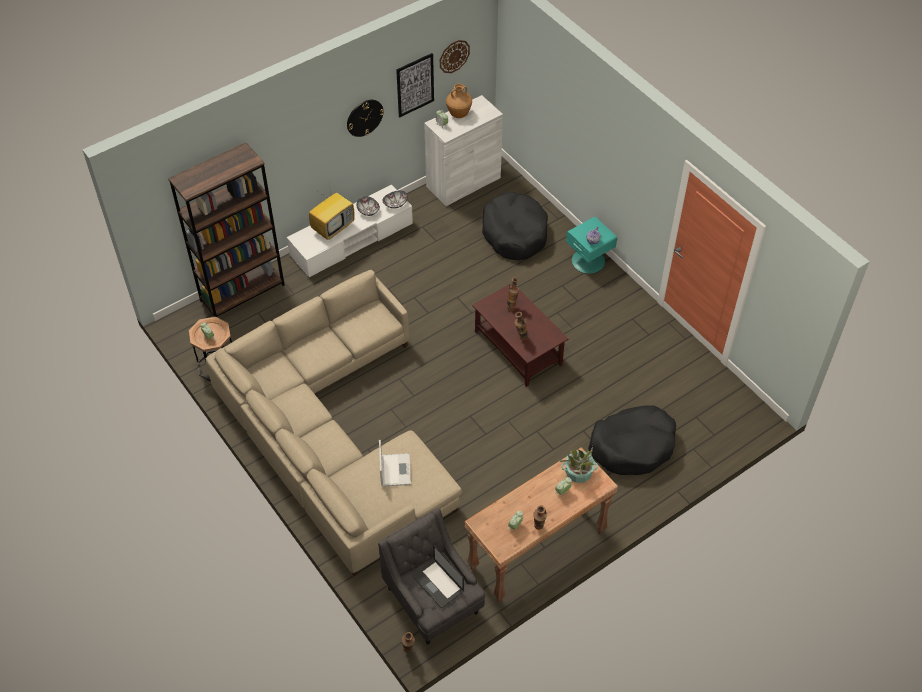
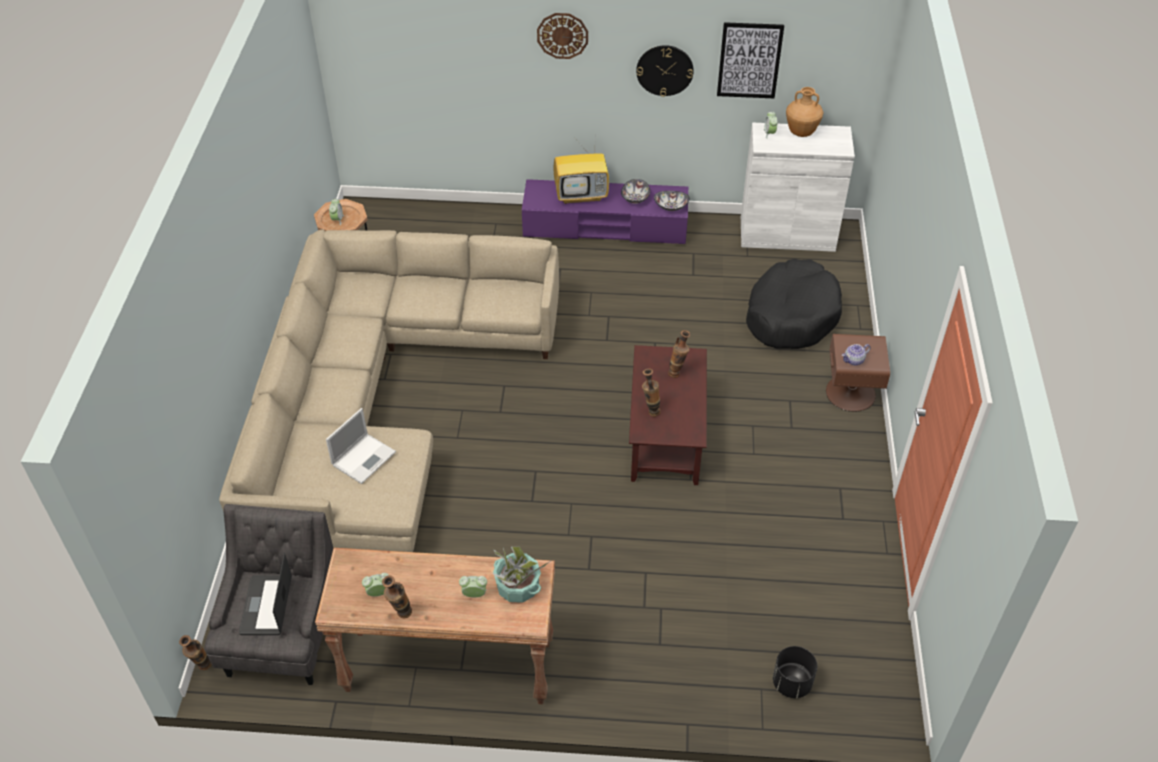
camera: 40 degrees right, 5 degrees down
(242, 292) = (446, 215): brown bookcase -> none
(351, 240) = (605, 226): white tv stand -> purple tv stand
(454, 56) = (819, 47): wall clock -> wall clock (562, 35)
(588, 260) = (851, 393): turquoise nightstand -> brown nightstand
(632, 446) = (686, 631): black dog bed -> none
(703, 436) = (791, 683): none -> black planter

